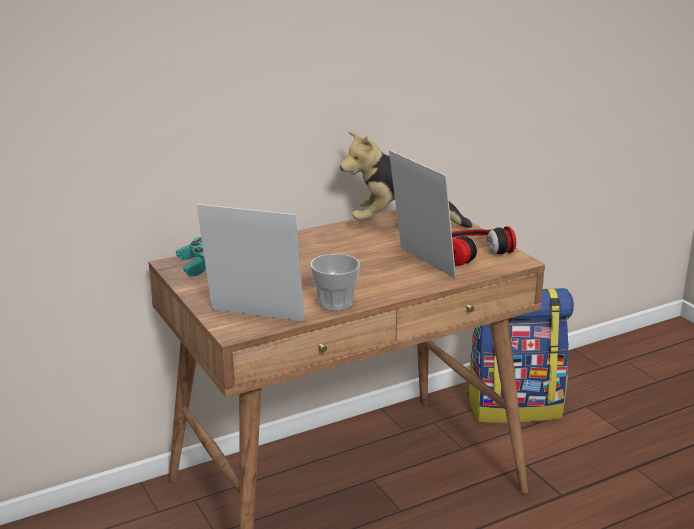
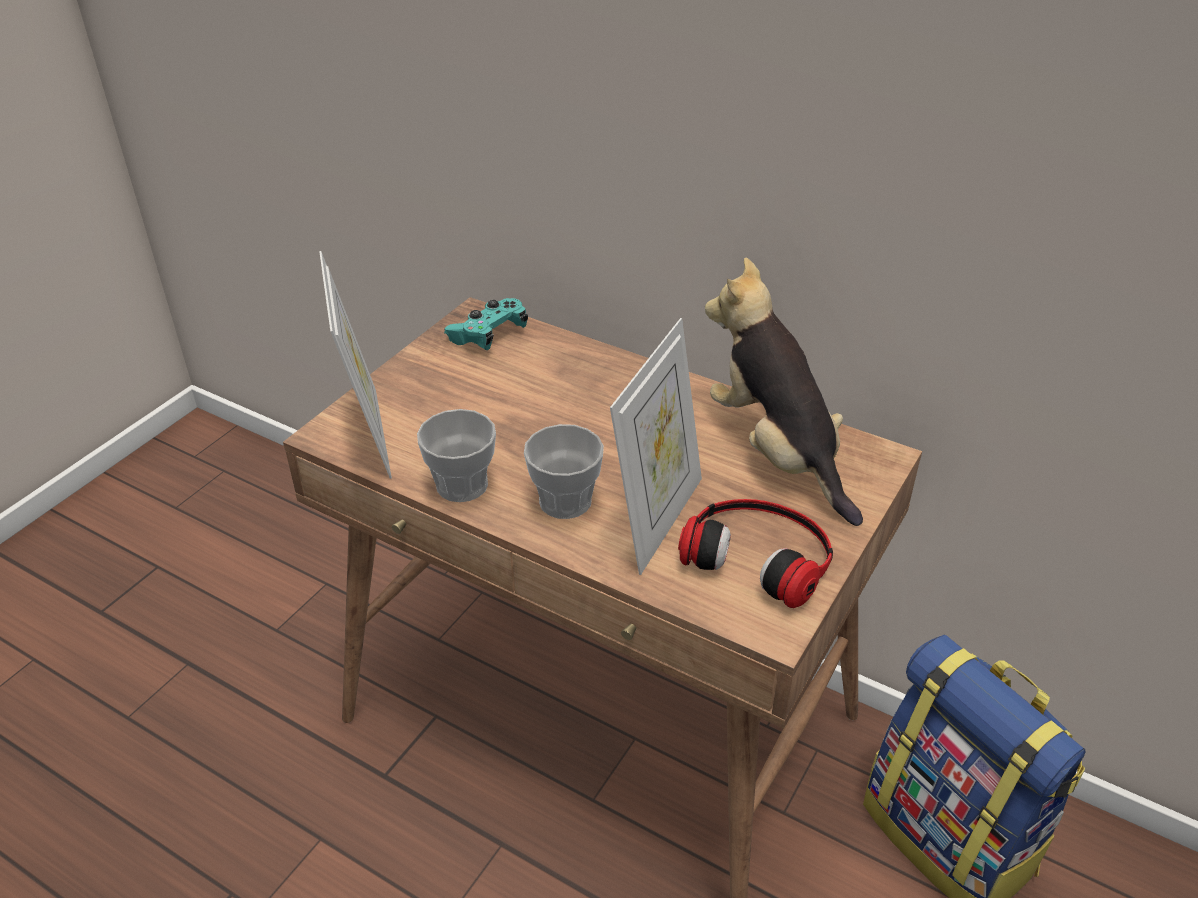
camera: 60 degrees right, 15 degrees up
(381, 281) = (565, 501): none -> cup

